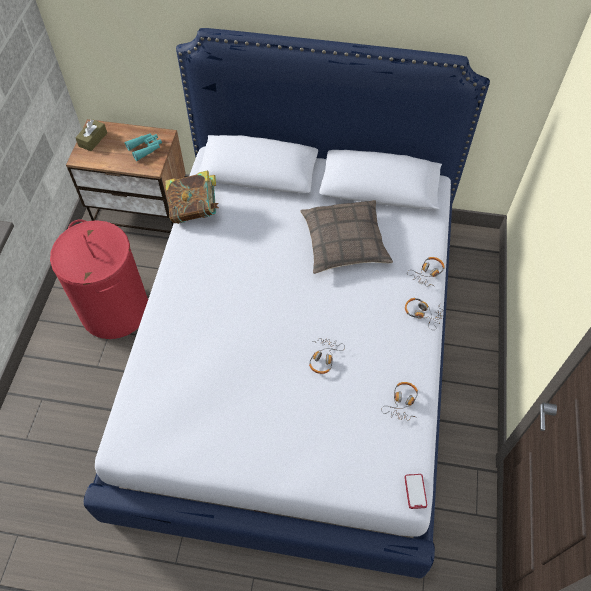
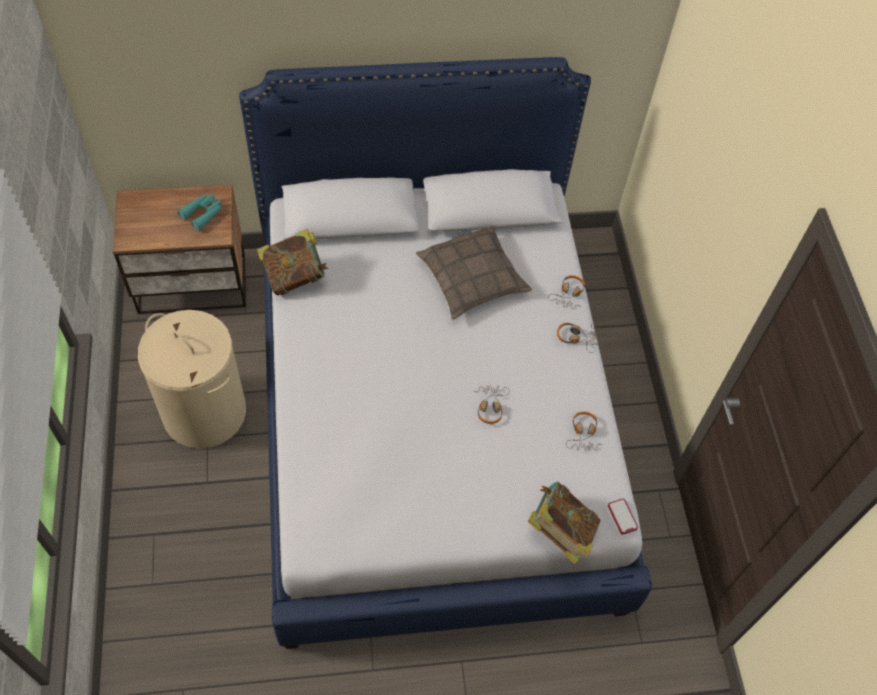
camera: 20 degrees left, 0 degrees up
(93, 139) = (134, 215): brown tissue box -> none
(115, 310) = (205, 412): red laundry basket -> beige laundry basket
(351, 490) = (560, 531): none -> book

